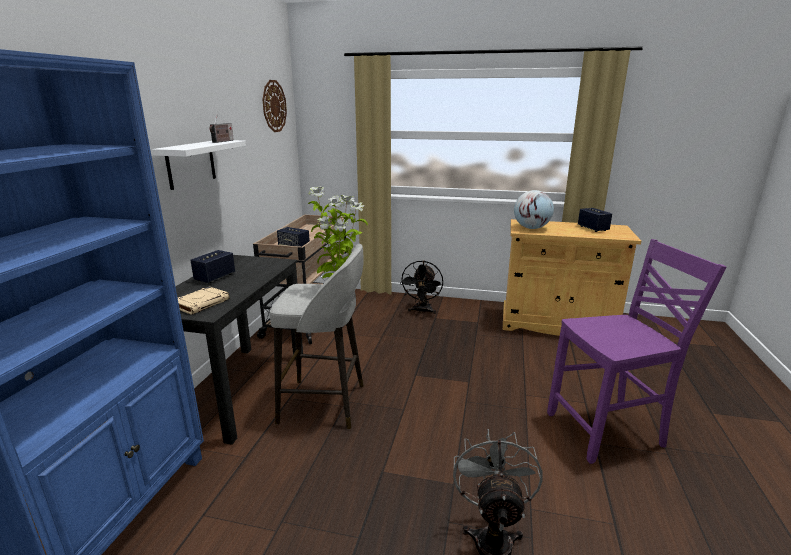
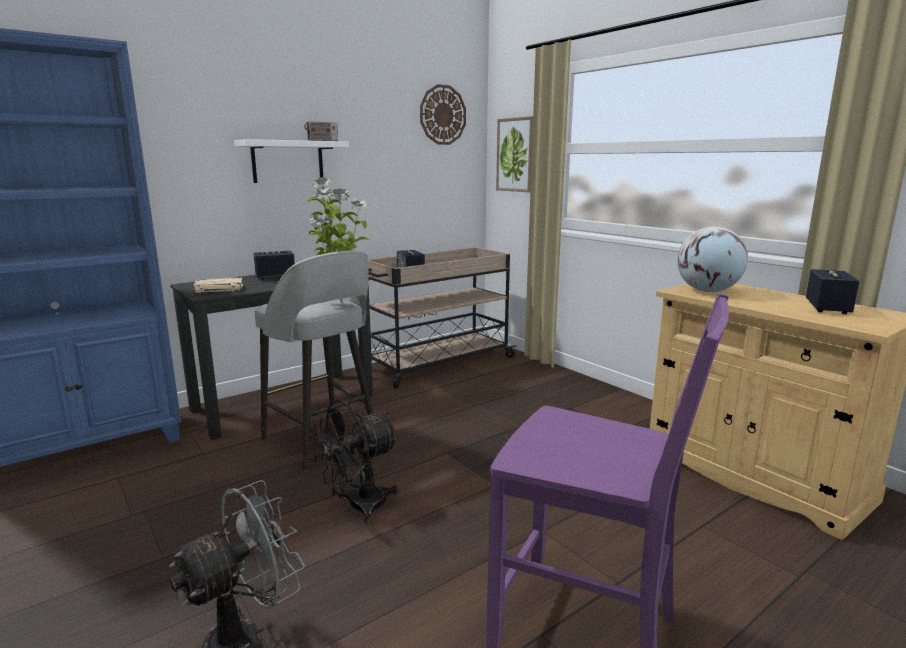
camera: 40 degrees right, 5 degrees down
(331, 137) = (516, 155): none -> picture
(422, 311) = (566, 396): black fan -> black fan (358, 507)

